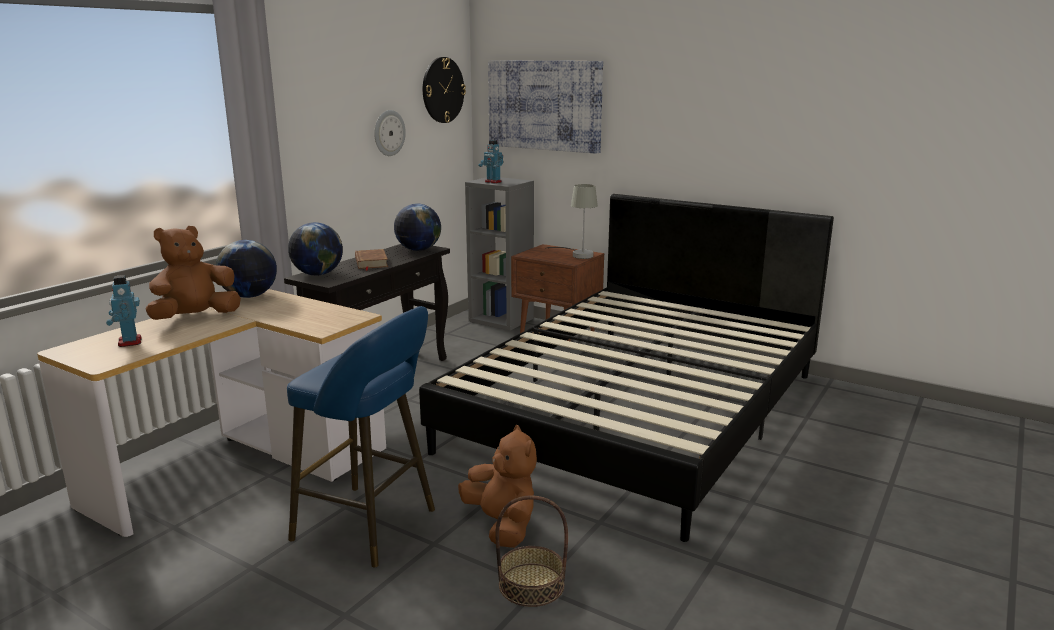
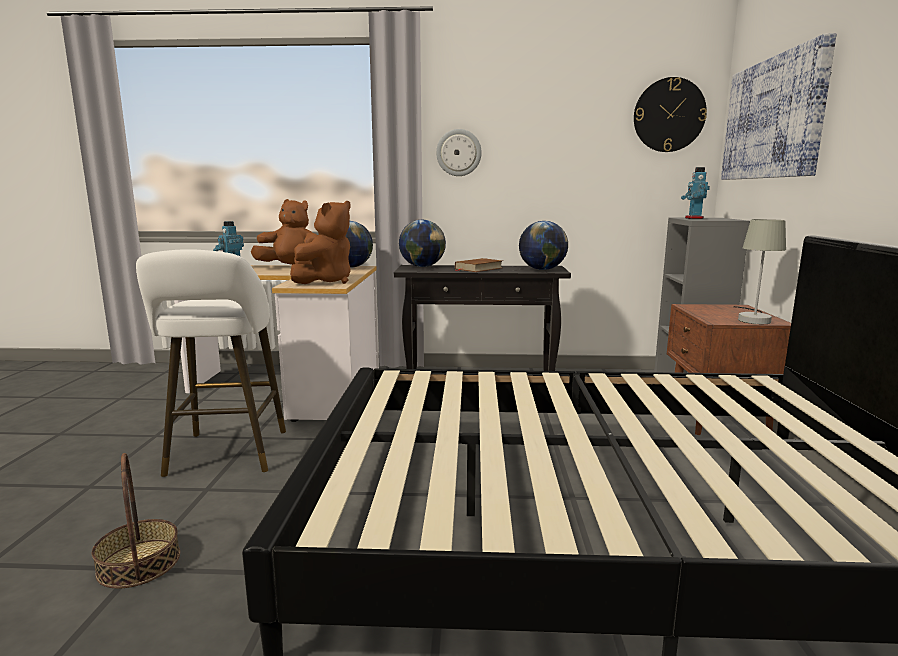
camera: 60 degrees right, 5 degrees down
(371, 526) = (226, 455): blue stool -> white stool
(388, 133) = (575, 156): wall clock -> wall clock (458, 152)
(502, 525) = (252, 513): brown plush toy -> brown plush toy (326, 281)

